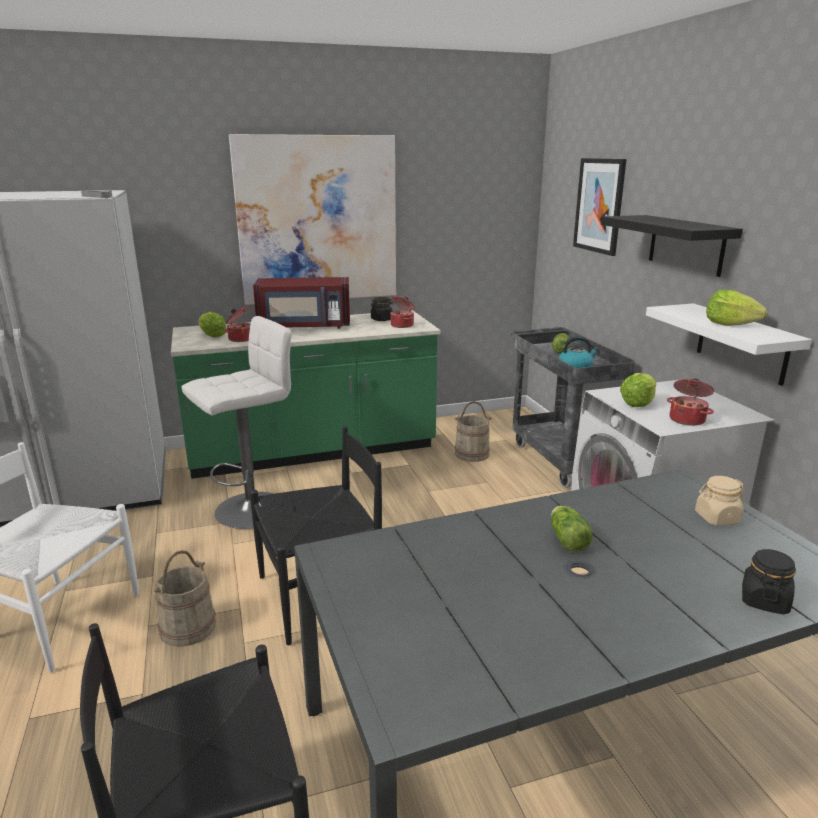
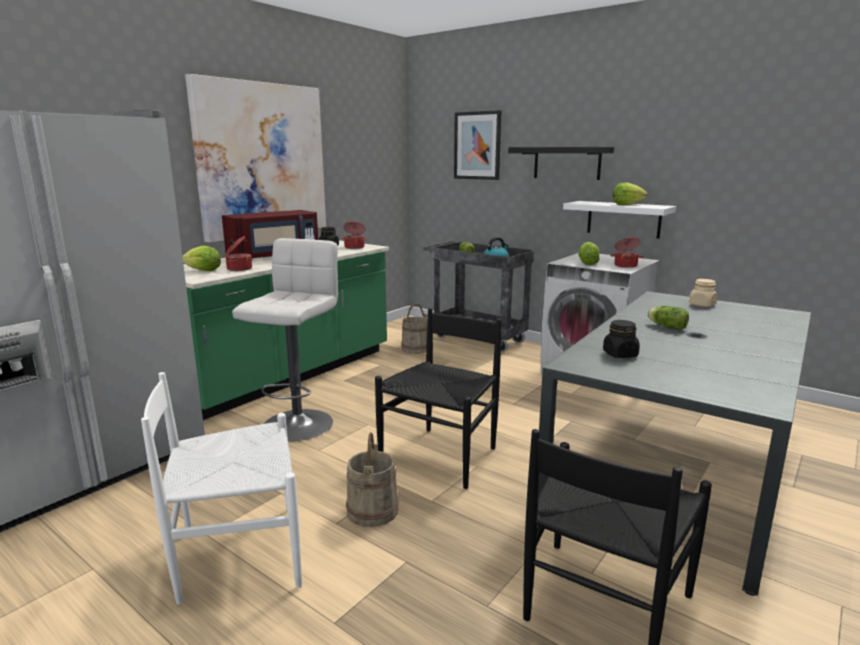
camera: 35 degrees left, 5 degrees down
(764, 600) = (780, 325): black jar -> black jar (620, 354)

